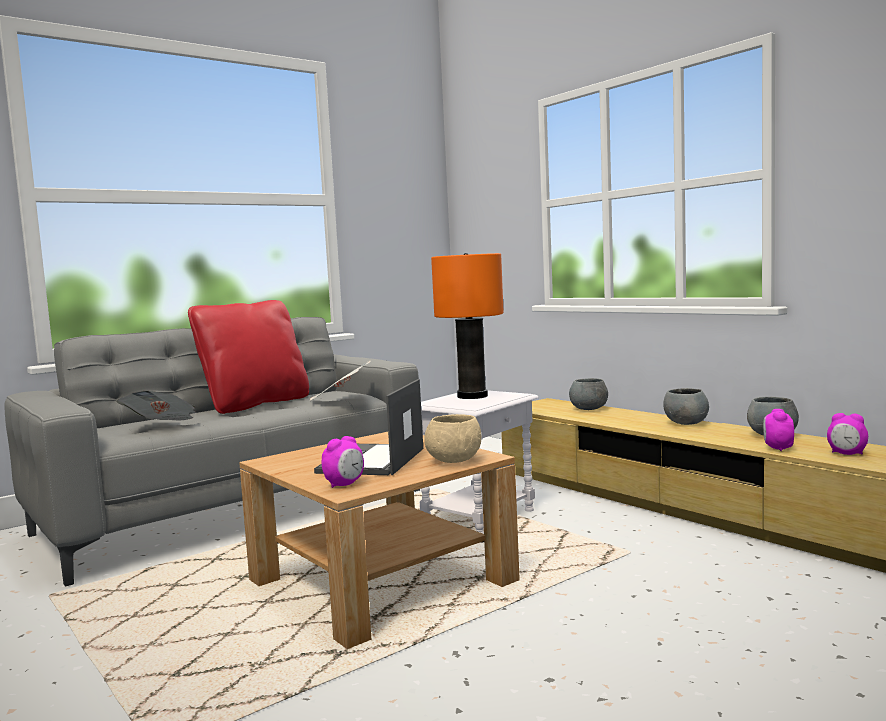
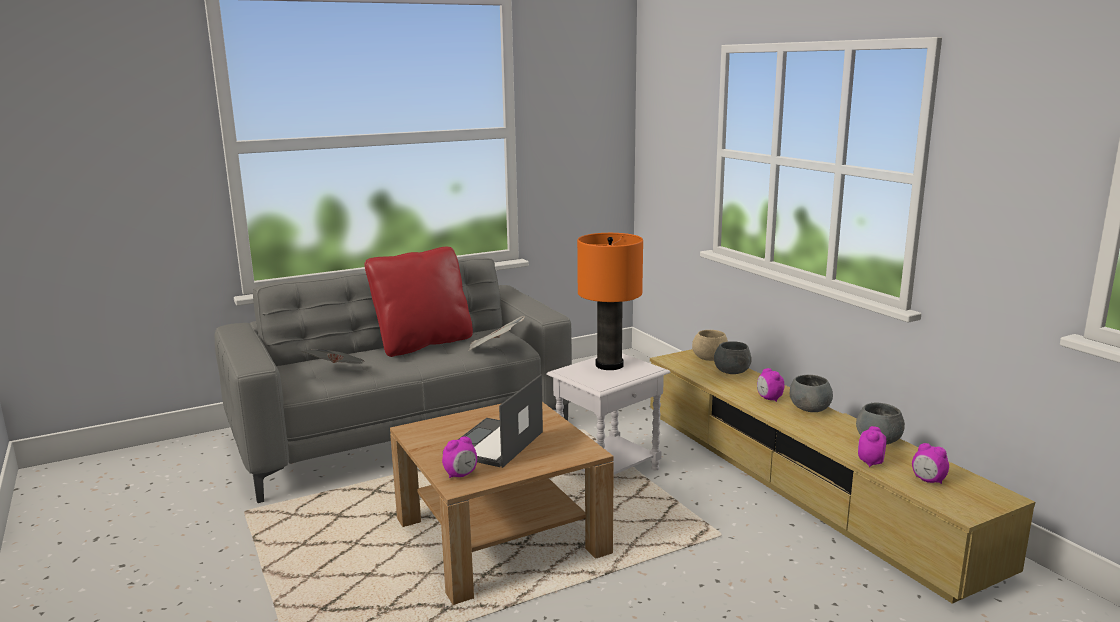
camera: 10 degrees right, 10 degrees up
(454, 461) = (560, 454): beige bowl -> beige bowl (709, 359)
(640, 421) = (769, 399): none -> alarm clock

